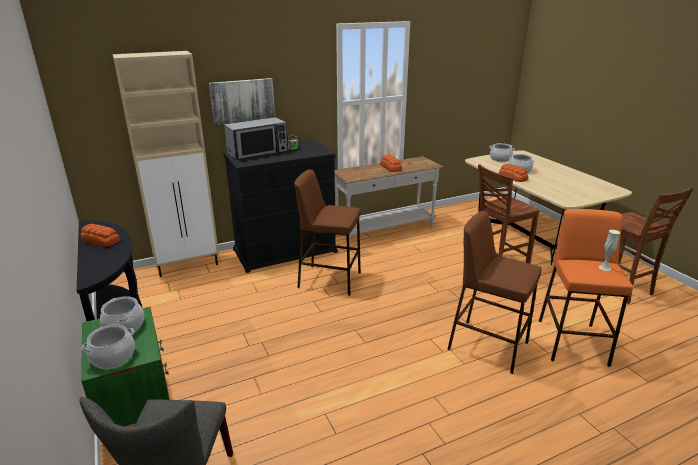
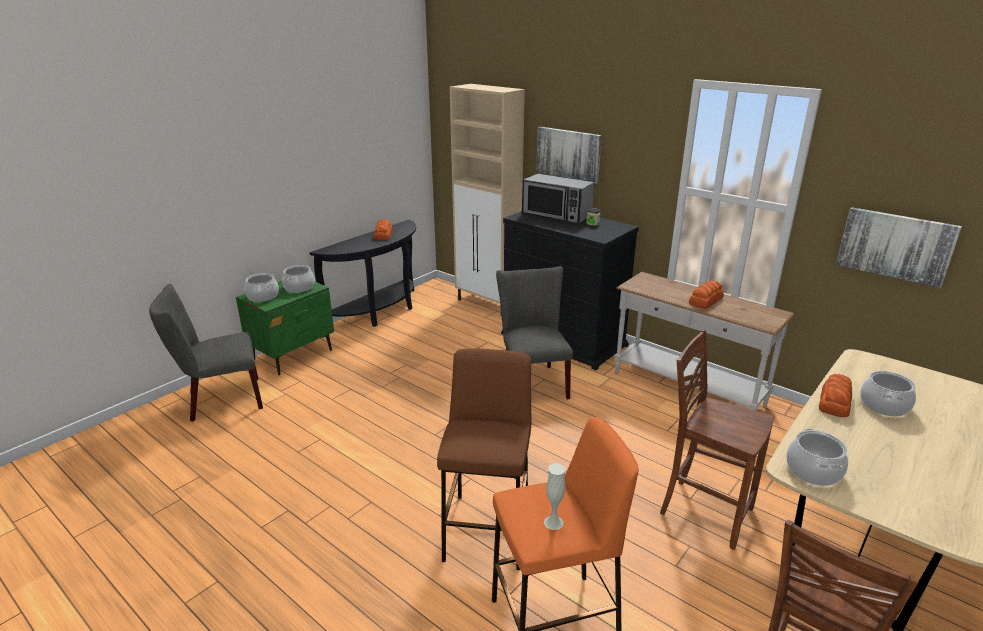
camera: 65 degrees right, 0 degrees up
(329, 280) = (531, 381): brown stool -> grey chair
(452, 101) = (895, 245): none -> picture
(500, 159) = (915, 380): cooking pot -> cooking pot (813, 471)

